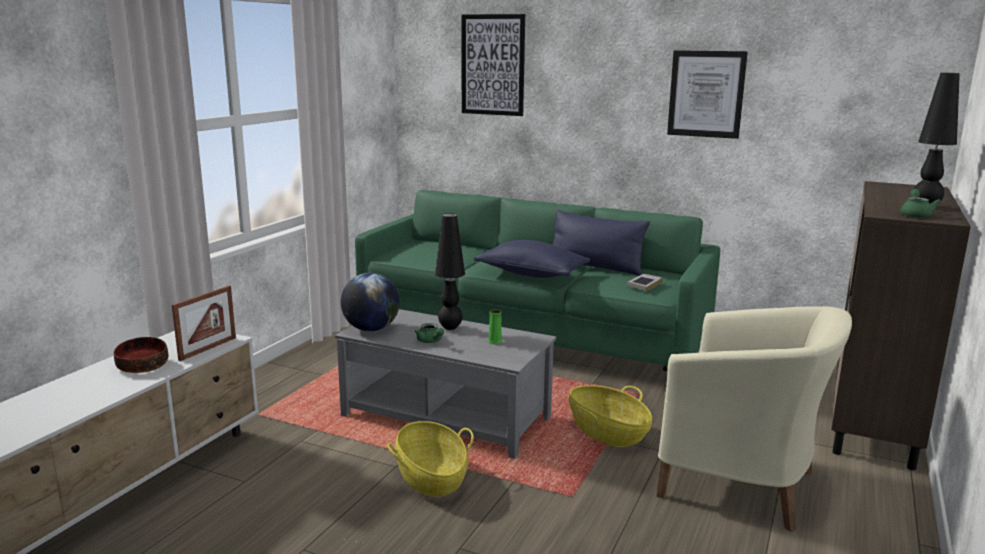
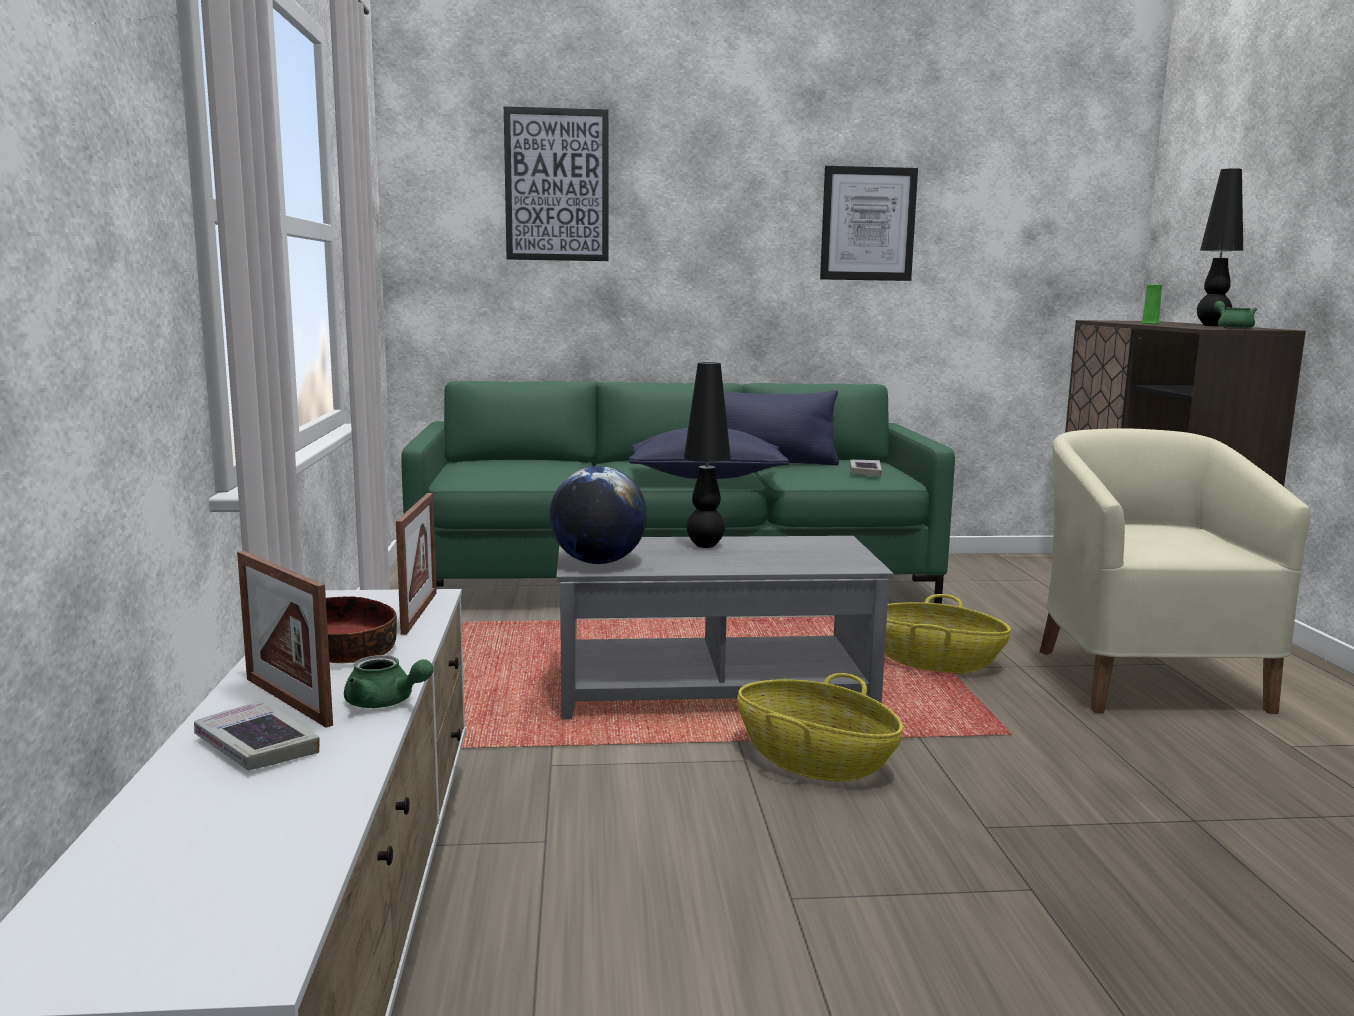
camera: 30 degrees left, 5 degrees down
(35, 407) = (256, 746): none -> book
(80, 387) = (287, 701): none -> picture frame
(430, 341) = (713, 562): green teapot -> green teapot (385, 703)
(495, 341) = (795, 550): green vase -> green vase (1150, 323)
(742, 483) = (1143, 677): beige armchair -> beige armchair turned 90 degrees counterclockwise

